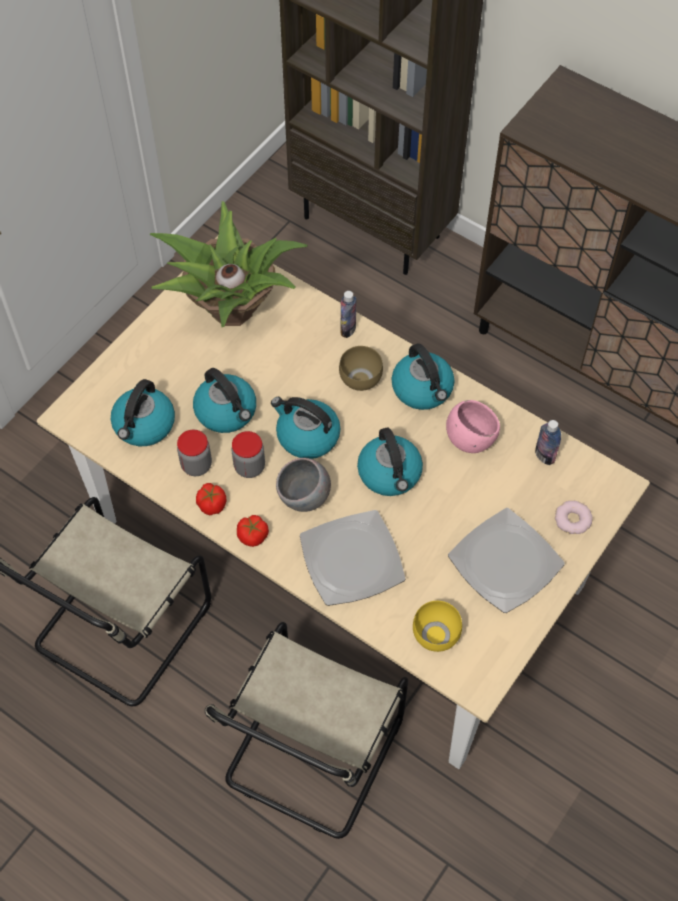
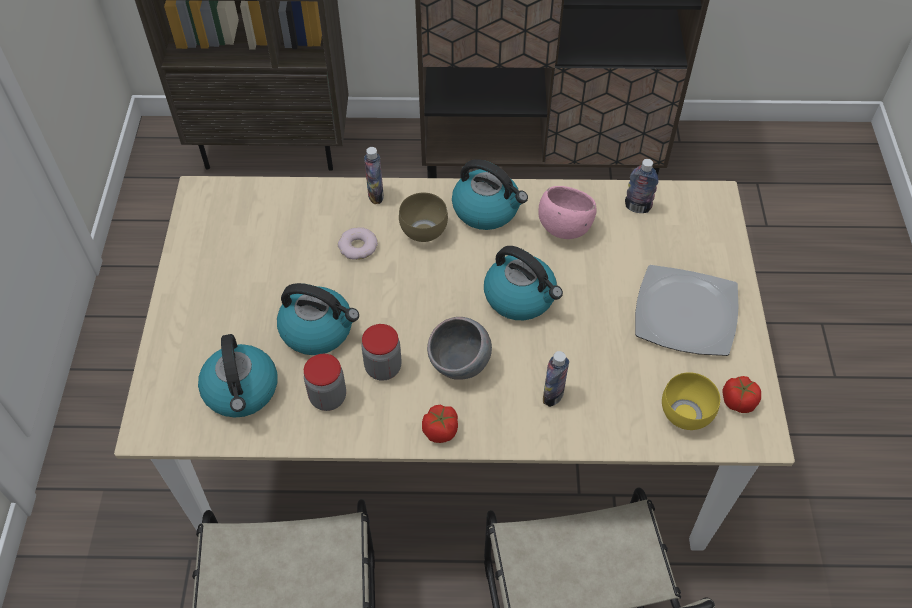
camera: 35 degrees left, 5 degrees down
(212, 504) = (374, 425): tomato -> tomato (738, 401)
(230, 308) = (245, 236): potted plant -> none
(307, 436) = (415, 308): kettle -> none
(351, 561) = (553, 395): plate -> bottle
(572, 520) = (706, 245): donut -> donut (358, 247)

